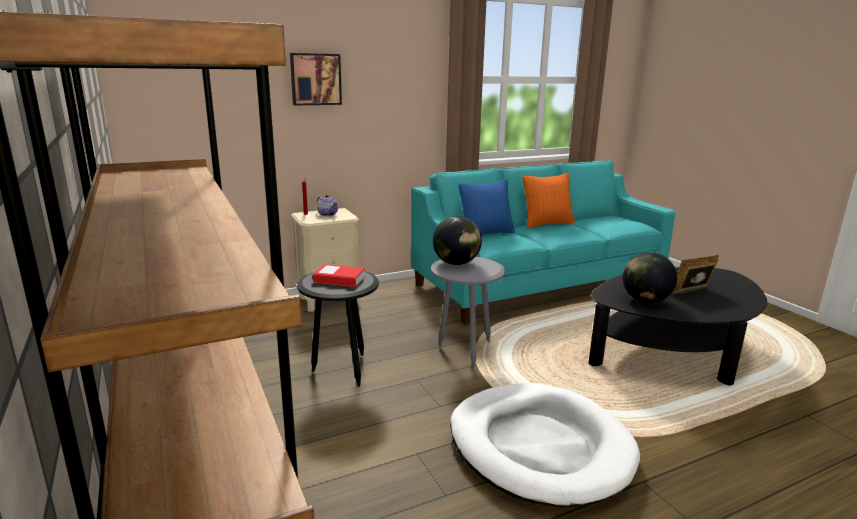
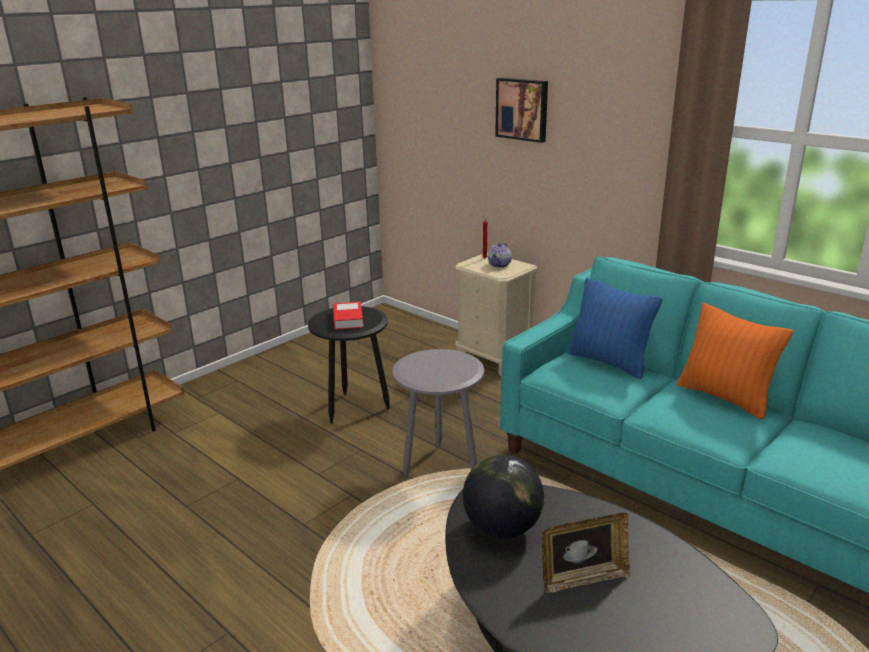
camera: 70 degrees right, 5 degrees up
(456, 263) = (441, 359): globe -> none
(539, 447) = (269, 548): white dog bed -> none
(691, 292) = (583, 578): picture frame -> picture frame turned 120 degrees clockwise

